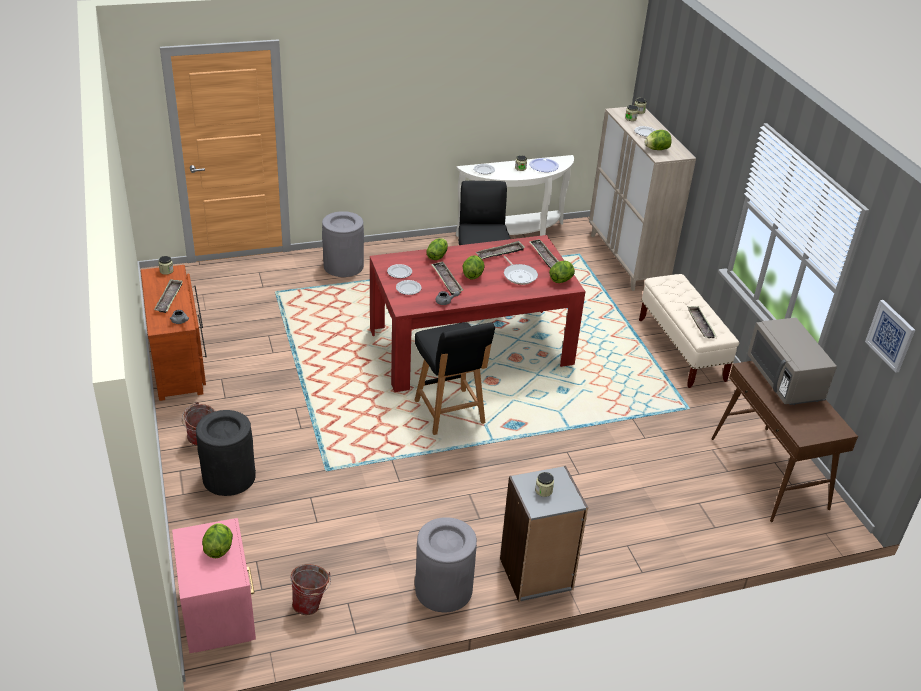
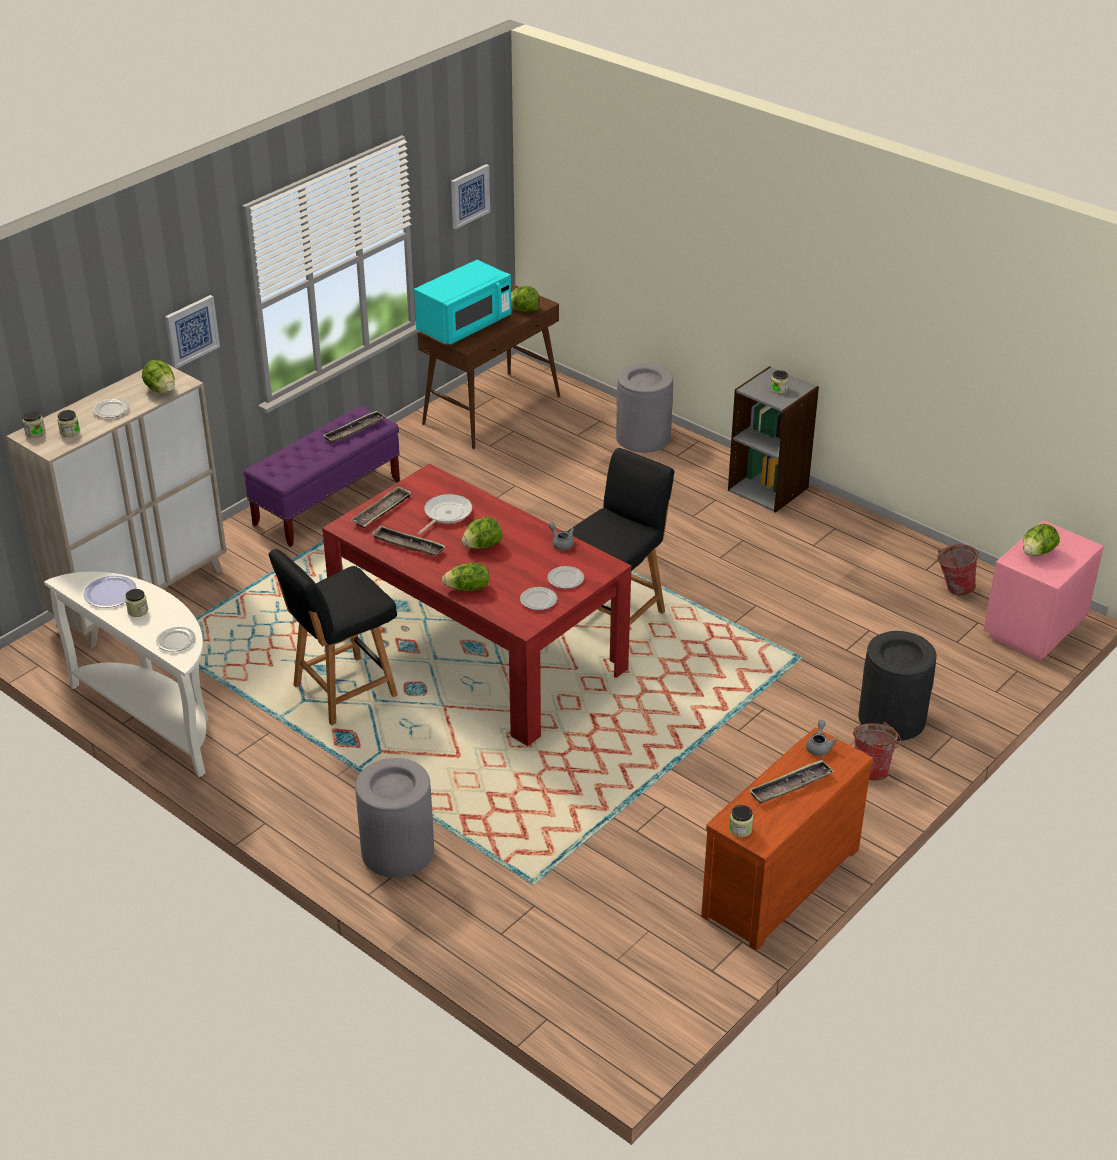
camera: 120 degrees left, 0 degrees up
(443, 589) = (846, 527): grey trash can -> grey trash can (643, 437)
(446, 280) = (516, 559): tray -> none
(561, 280) = (423, 484): lettuce -> lettuce (524, 310)
(681, 350) = (327, 503): beige bench -> purple bench
(717, 166) = (191, 331): none -> picture
(784, 380) = (464, 326): grey microwave -> turquoise microwave

